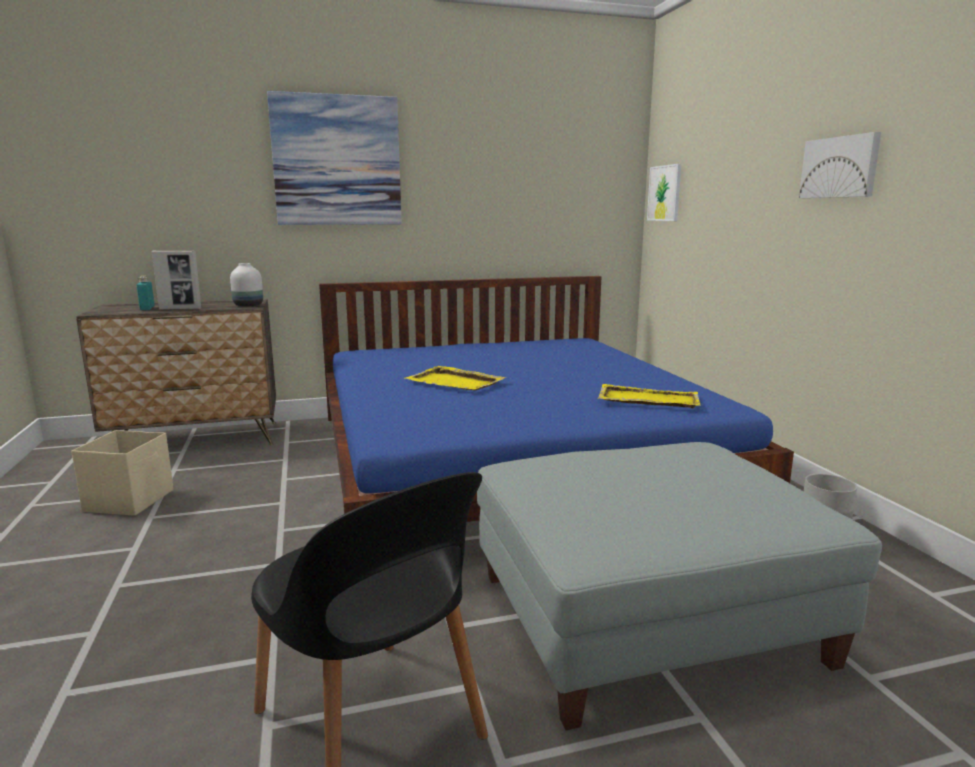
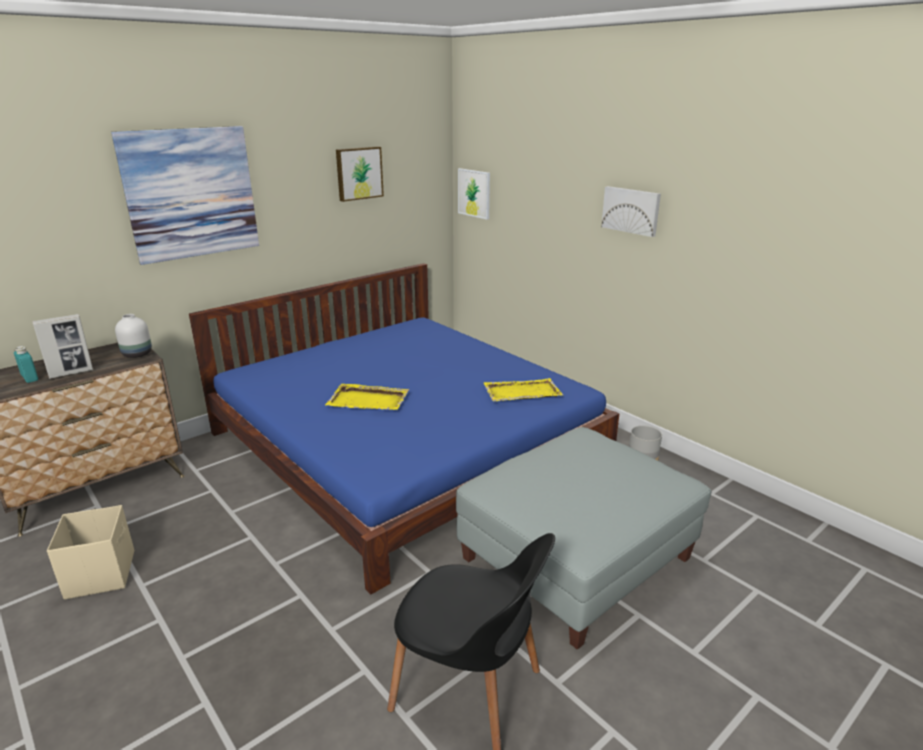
camera: 25 degrees left, 10 degrees up
(525, 161) = (358, 173): none -> picture

